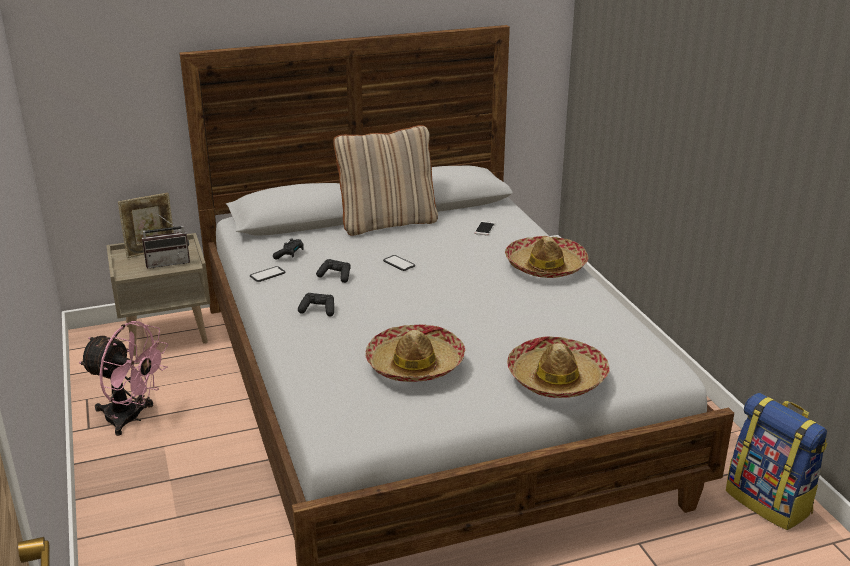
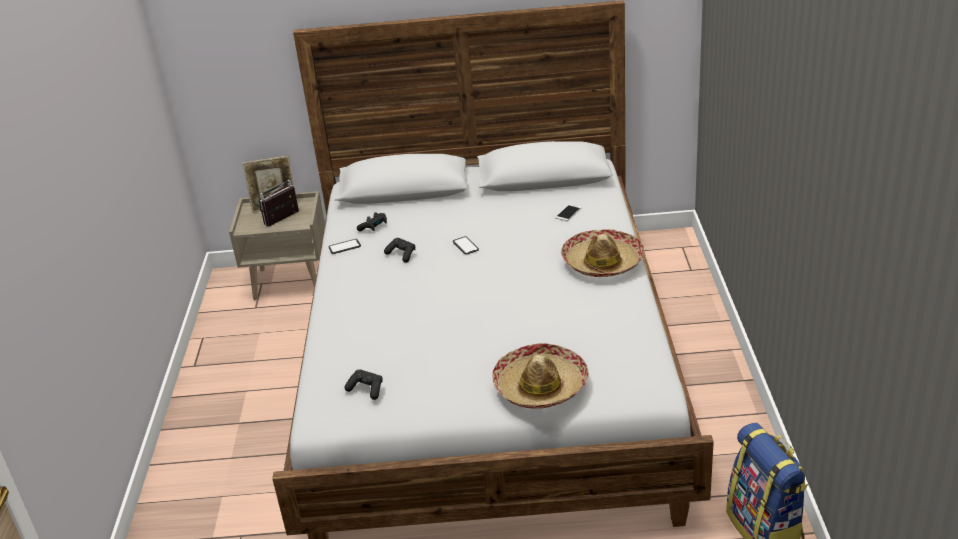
camera: 20 degrees right, 5 degrees up
(131, 418) = (230, 361): pink fan -> none
(168, 262) = (284, 220): radio -> radio turned 135 degrees clockwise
(318, 310) = (368, 289): black game controller -> black game controller (366, 389)
(387, 223) = (480, 199): beige pillow -> none
(415, 364) = (420, 356): hat -> none

